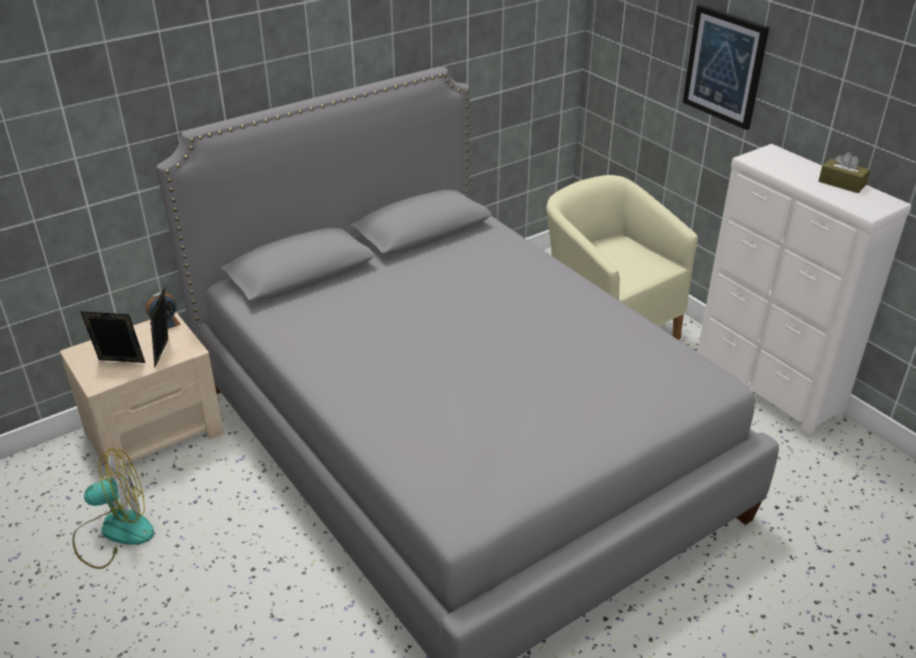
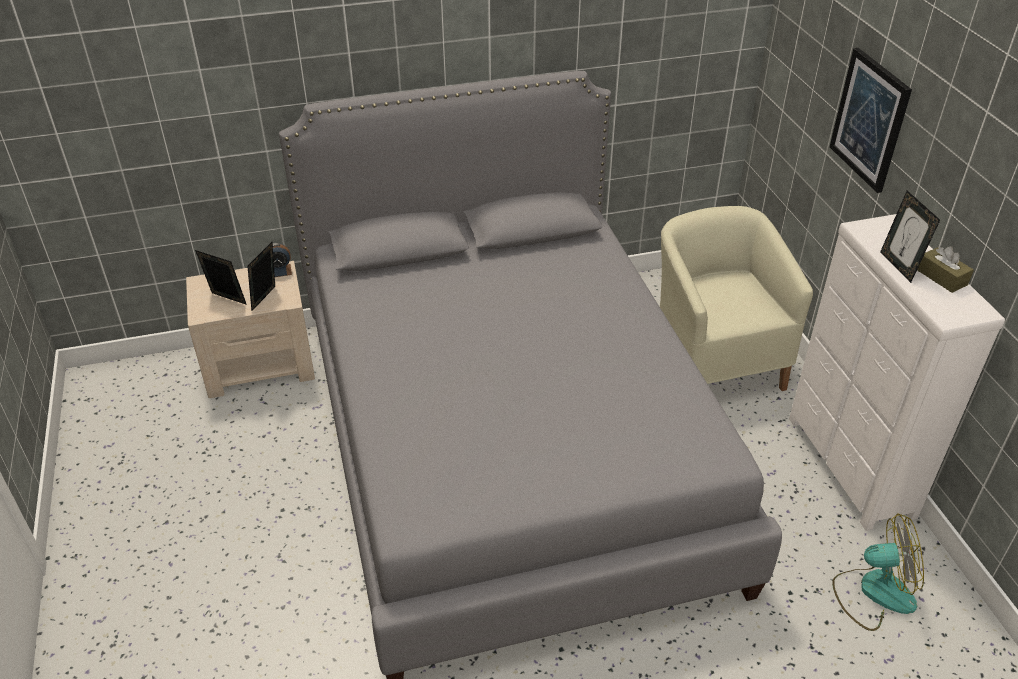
camera: 20 degrees right, 5 degrees up
(114, 532) = (190, 445): fan -> fan (873, 592)
(803, 181) = (899, 266): none -> picture frame

